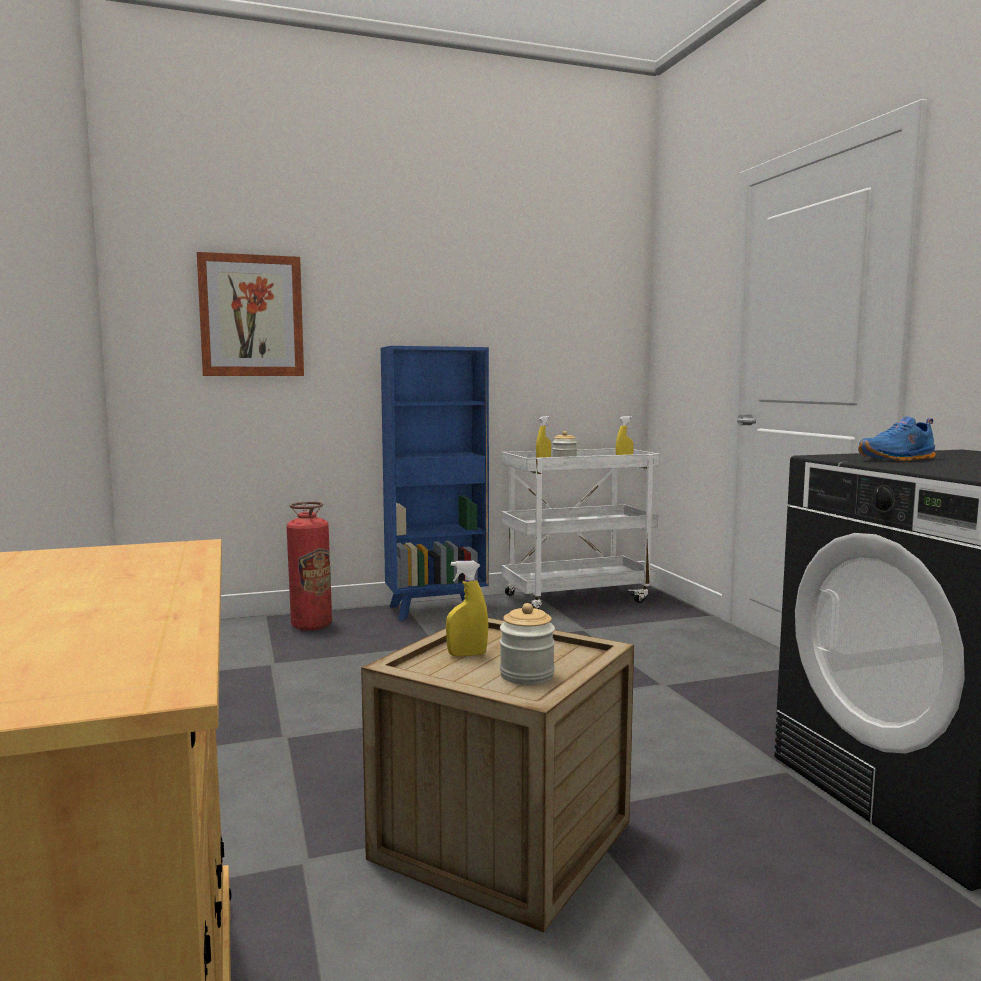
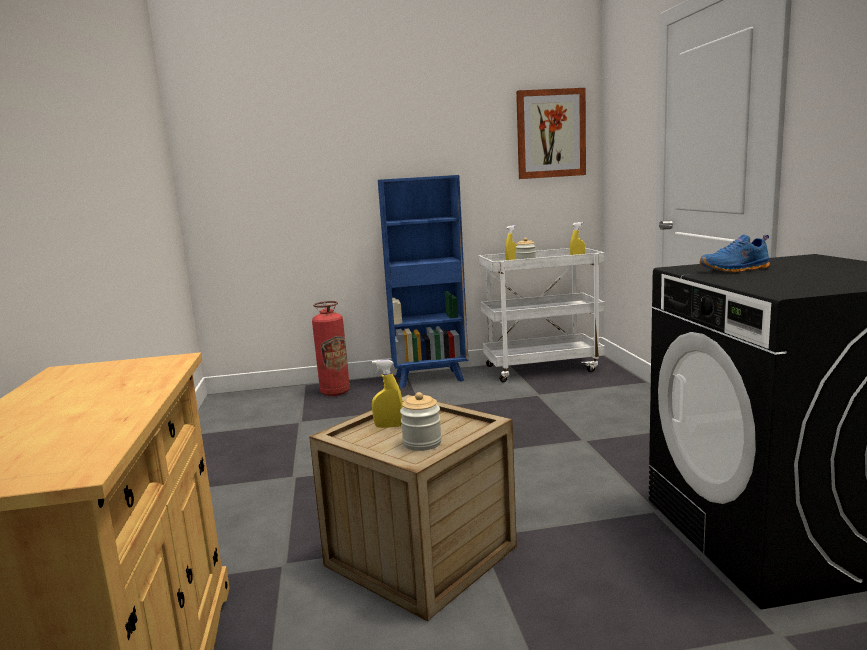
camera: 10 degrees right, 5 degrees up
(251, 316) = (279, 162): picture -> picture (550, 134)

